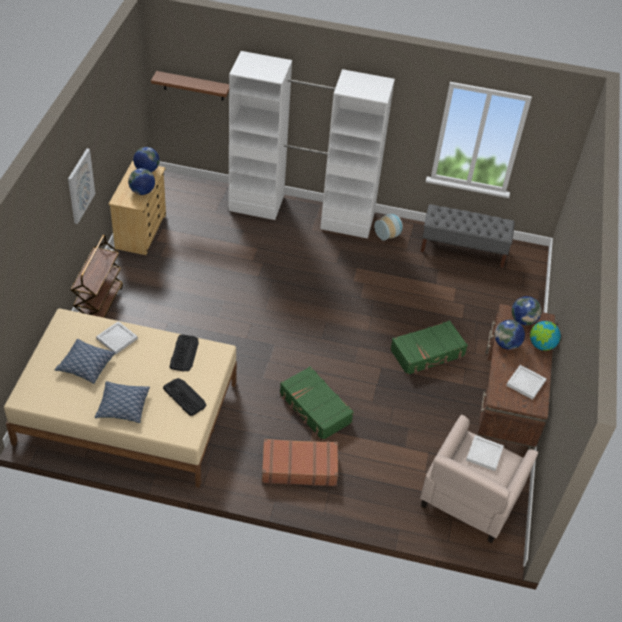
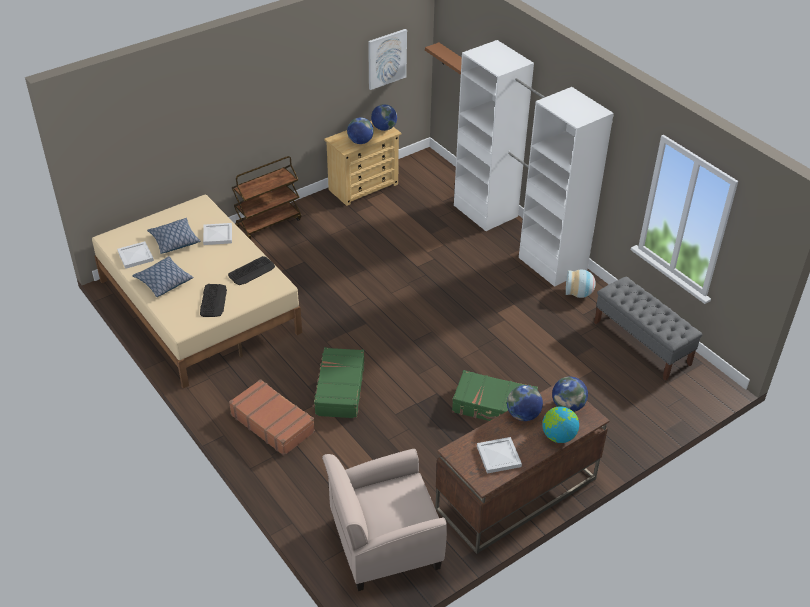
camera: 45 degrees right, 5 degrees down
(80, 186) = (276, 98): picture -> picture (386, 59)
(485, 454) = (407, 498): white tray -> white tray (136, 256)

